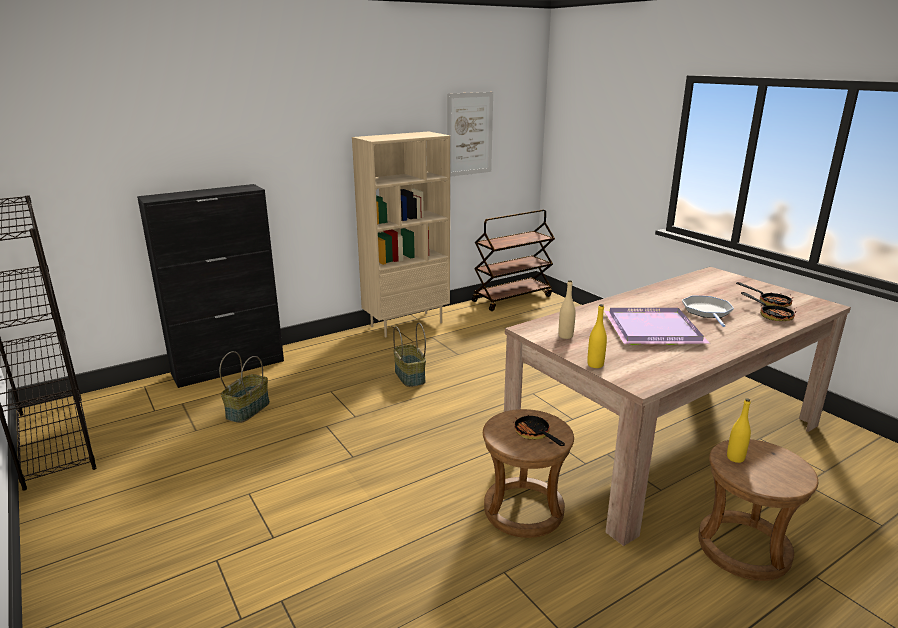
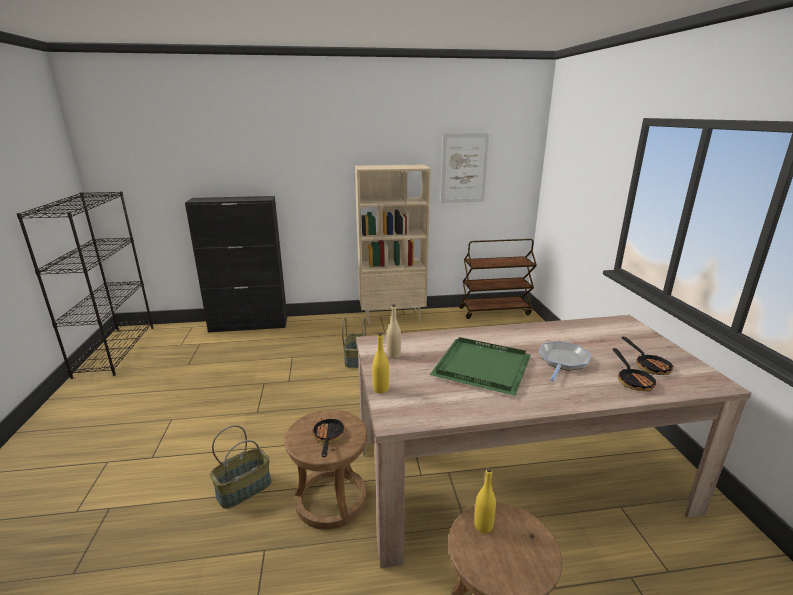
camera: 25 degrees right, 0 degrees up
(247, 410) = (230, 358): basket -> basket (244, 489)
(654, 329) = (484, 367): purple tray -> green tray

